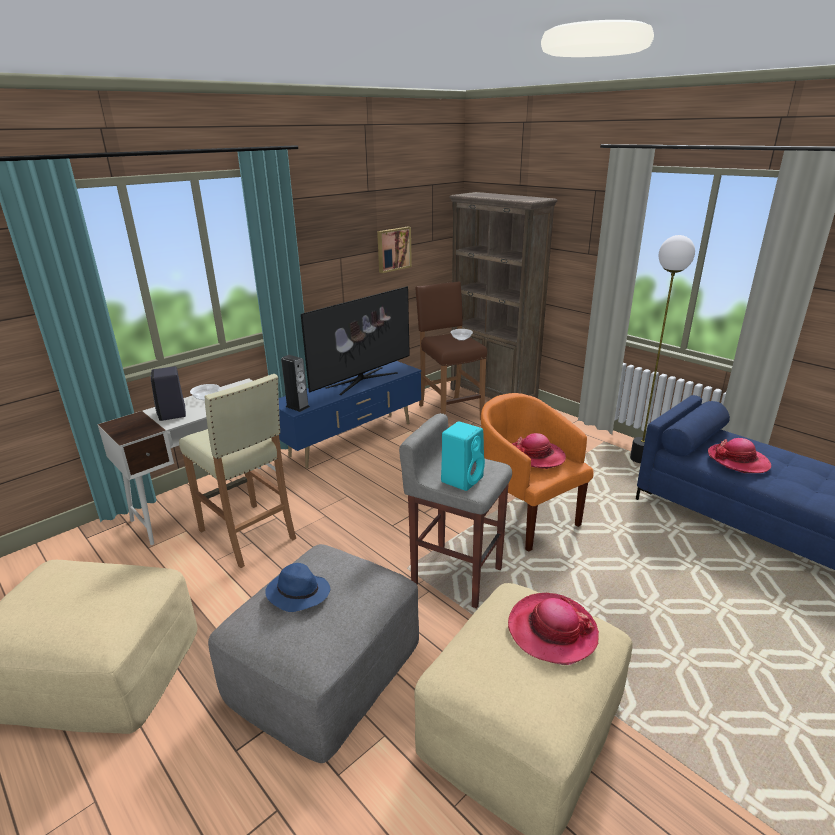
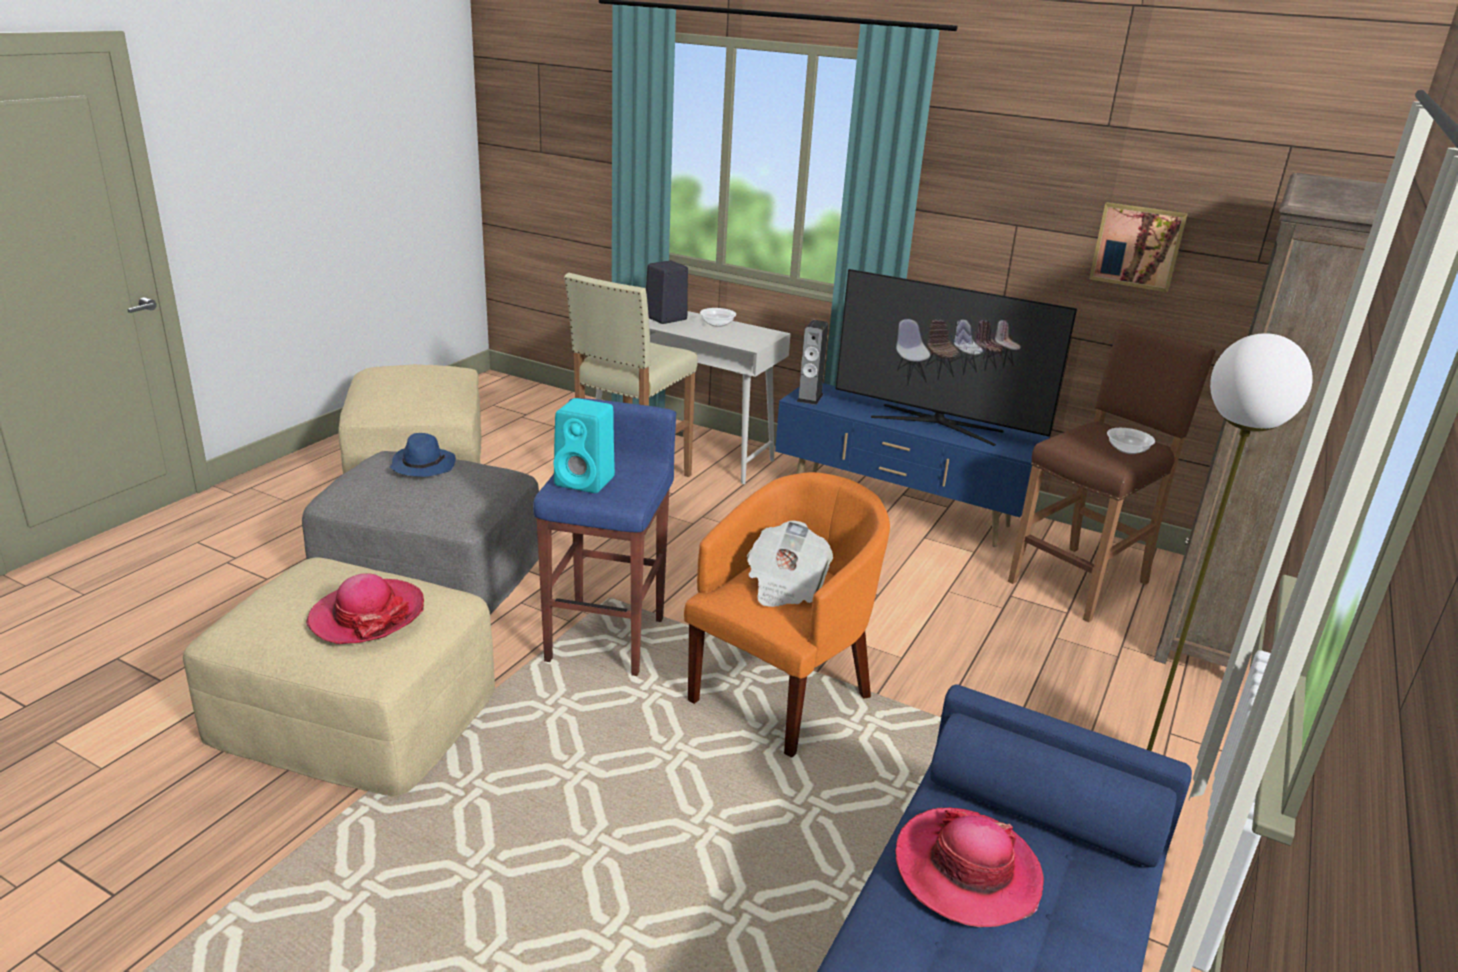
camera: 70 degrees right, 0 degrees up
(456, 575) = (608, 638): grey stool -> blue stool
(536, 456) = (785, 585): hat -> newspaper

